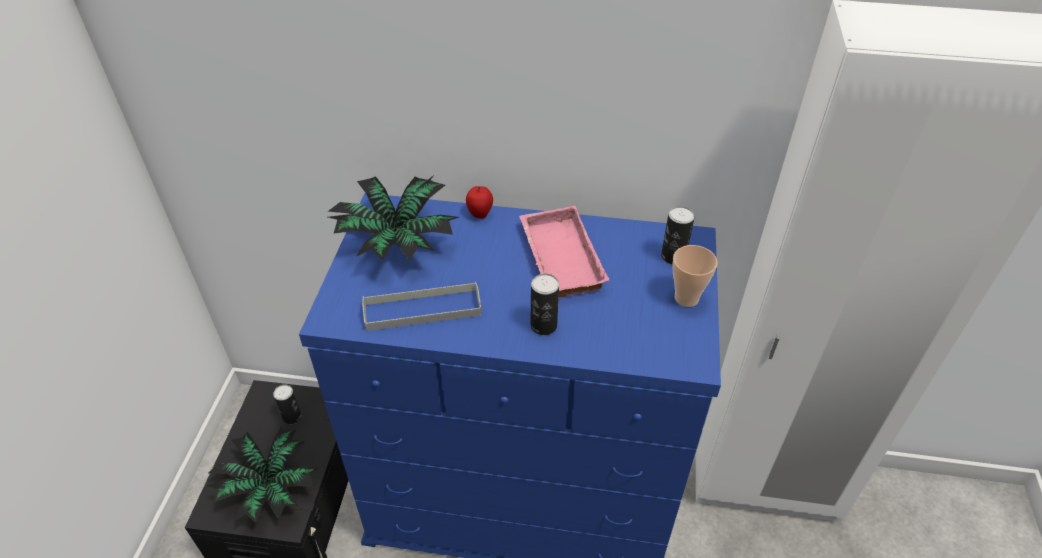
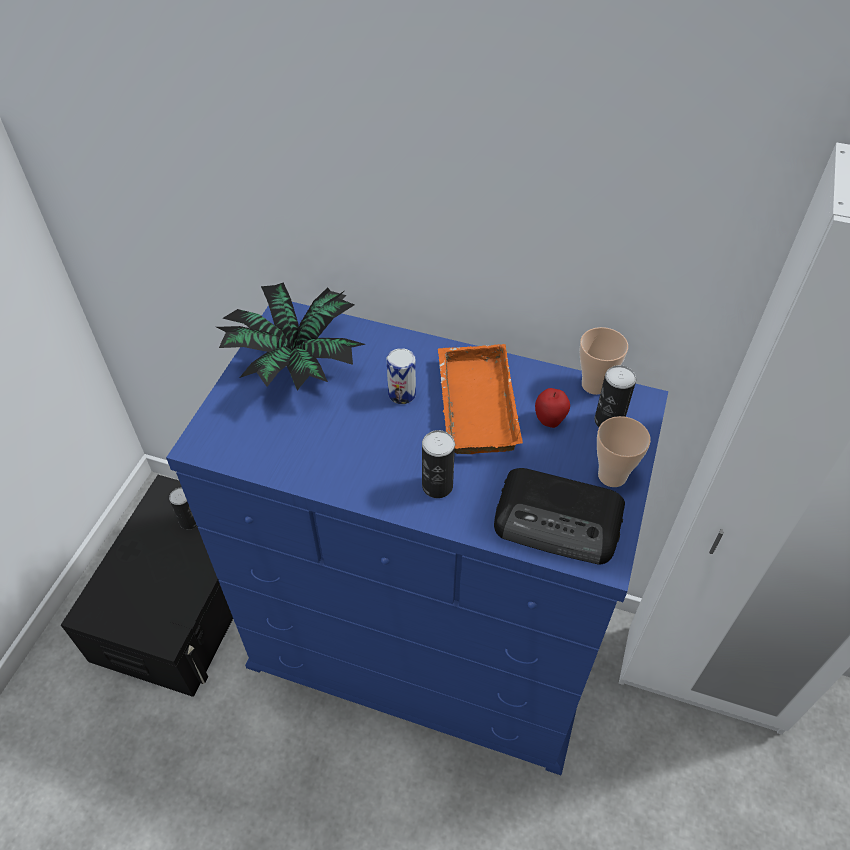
camera: 10 degrees right, 5 degrees up
(269, 488) = (152, 596): potted plant -> none
(422, 309) = (306, 447): grey tray -> none
(480, 214) = (396, 339): apple -> apple (549, 420)
(495, 257) = (402, 394): none -> can
(558, 257) = (473, 404): pink tray -> orange tray
(652, 339) = (559, 522): none -> radio
(654, 230) = (594, 385): none -> cup

